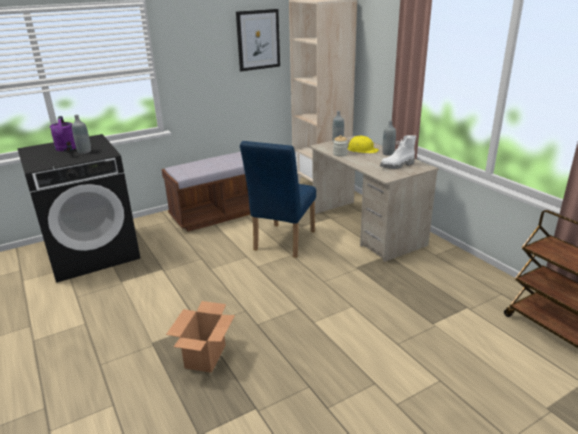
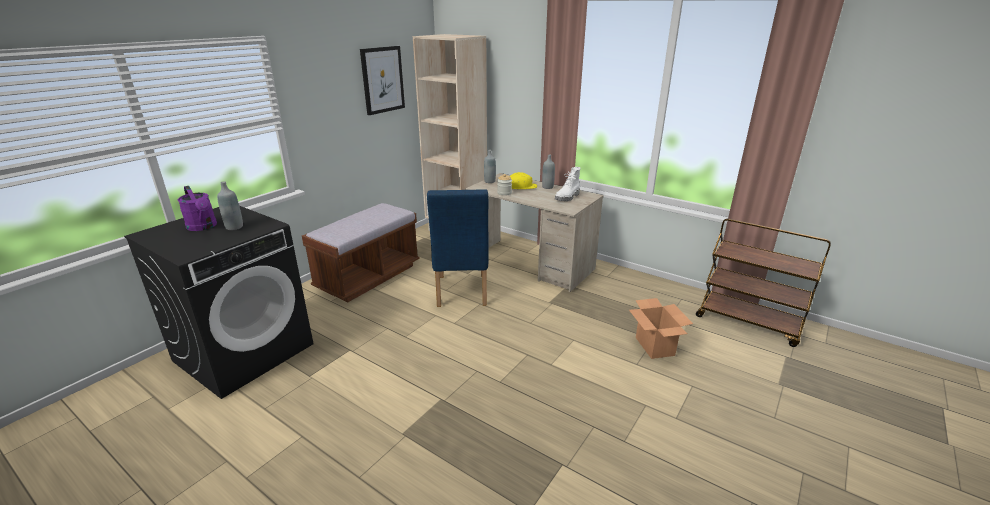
camera: 25 degrees left, 0 degrees up
(205, 357) = (473, 430): cardboard box -> cardboard box (655, 346)

